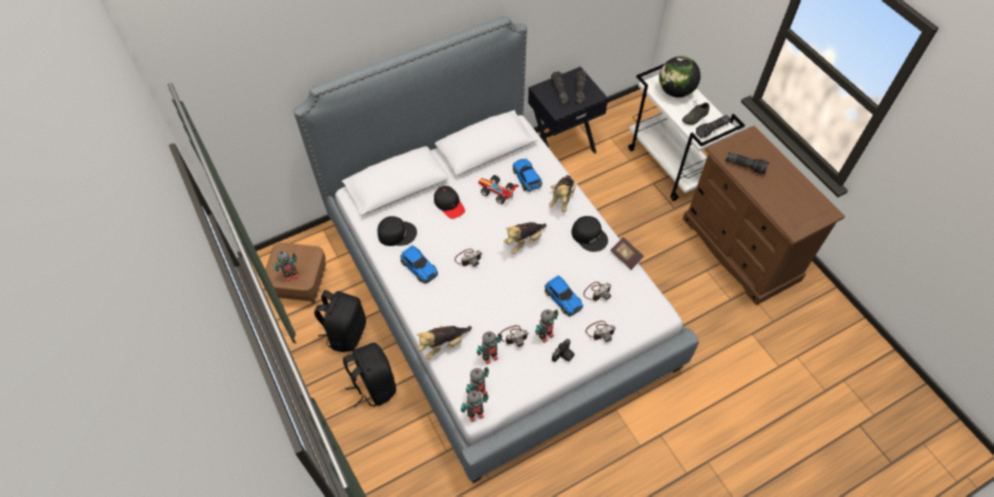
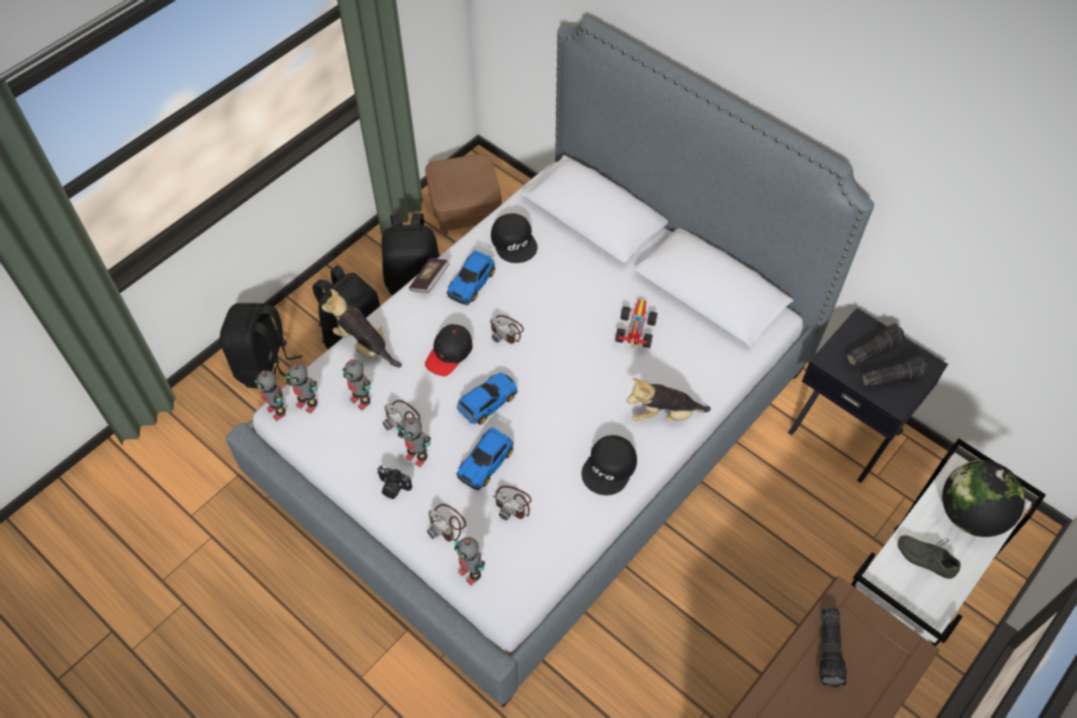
camera: 70 degrees right, 0 degrees up
(291, 275) = (447, 185): toy robot -> toy robot (471, 573)
(372, 455) = (265, 366): none -> black backpack
(449, 204) = (586, 282): black cap -> black cap (449, 353)
(524, 242) = (562, 388): plush toy -> none
(527, 178) = (678, 358): toy car -> toy car (486, 402)
(626, 257) = (592, 527): book -> book (429, 281)
(712, 130) = (912, 594): flashlight -> none

